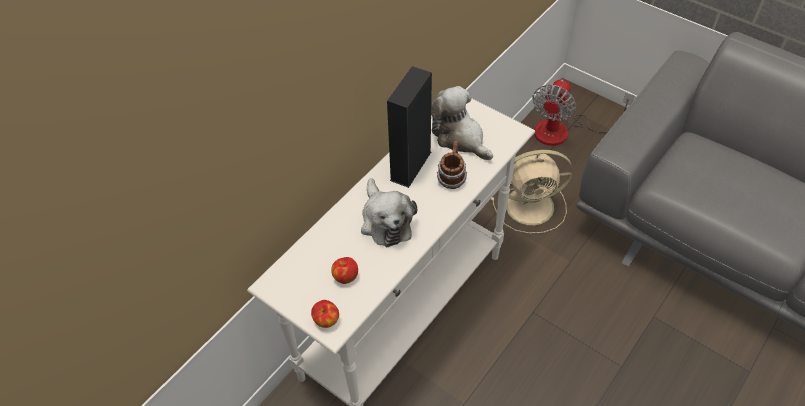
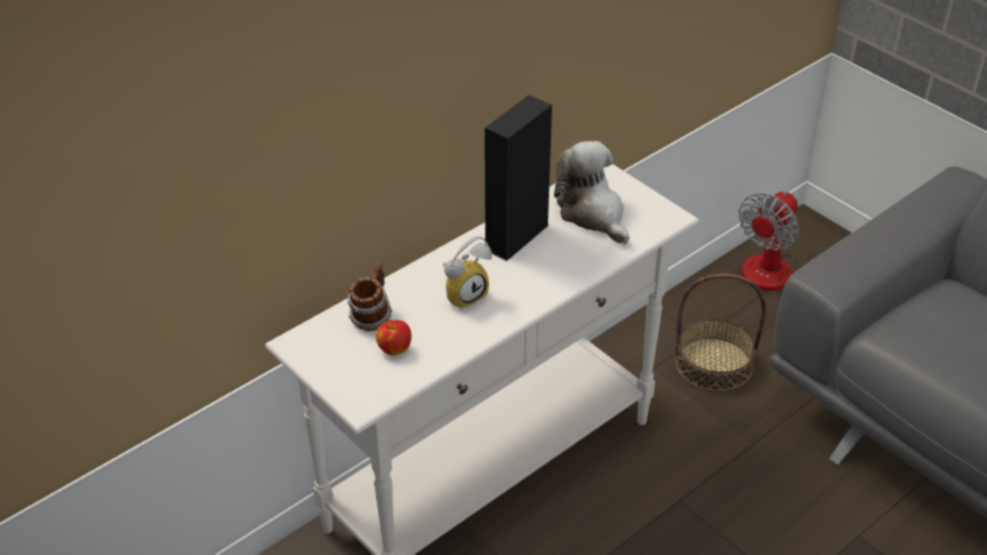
camera: 10 degrees right, 10 degrees down
(326, 320) = (355, 392): apple -> none
(385, 221) = (464, 294): plush toy -> alarm clock
(451, 178) = (567, 258): mug -> mug (371, 317)
(532, 206) = (714, 364): beige fan -> basket

